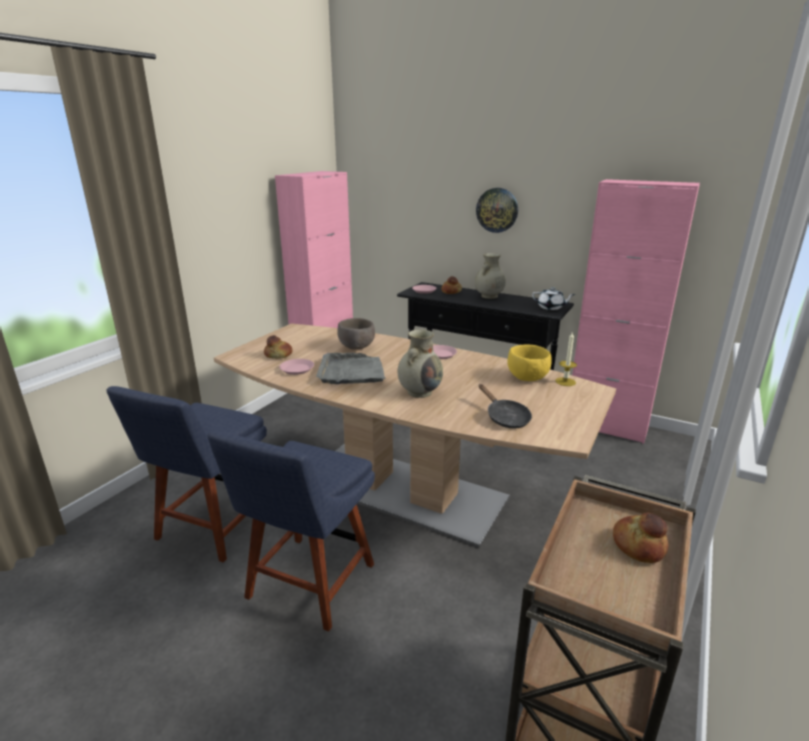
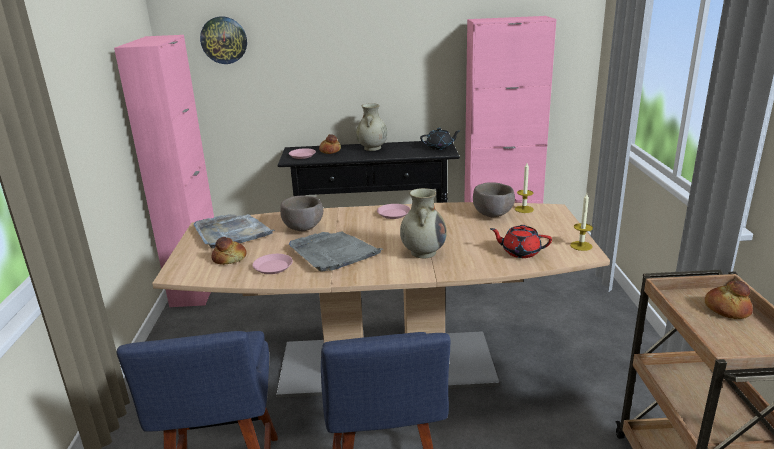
camera: 30 degrees left, 0 degrees up
(305, 337) = (232, 233): none -> grey tray
(497, 210) = (362, 59): wall clock -> wall clock (224, 40)
(505, 418) = (520, 252): black frying pan -> red teapot
(527, 378) = (492, 215): yellow bowl -> brown bowl
(551, 307) = (440, 147): white teapot -> black teapot
(575, 431) = (581, 246): none -> candle

